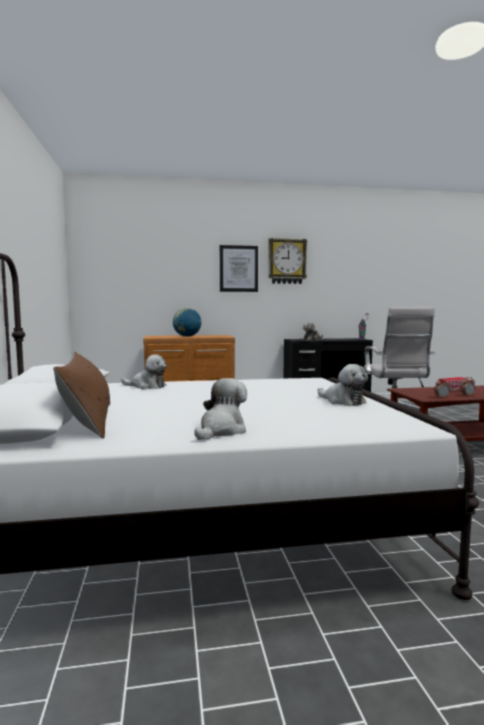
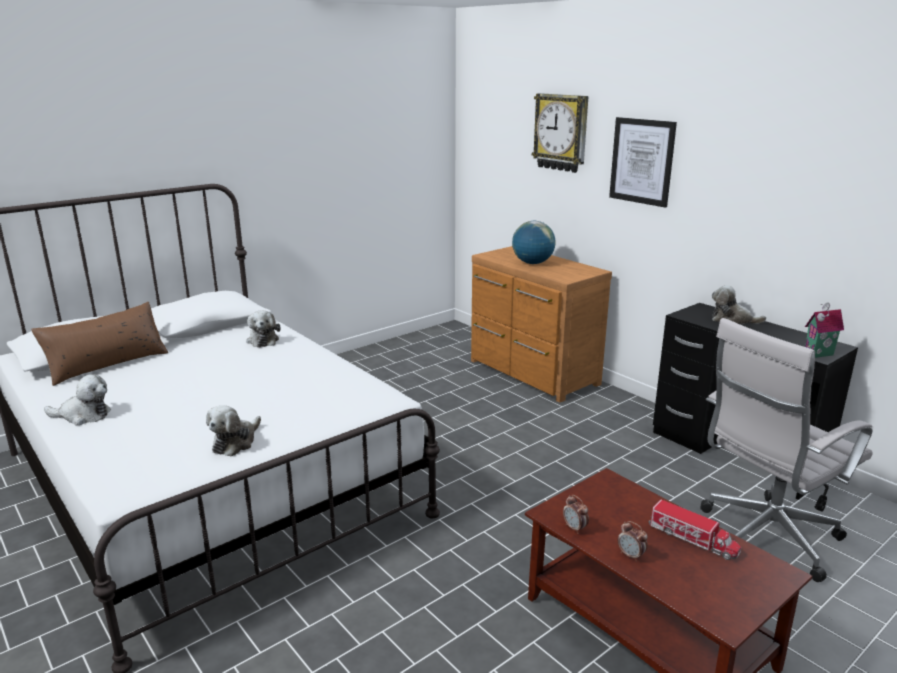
camera: 60 degrees right, 15 degrees up
(286, 261) = (725, 156): wall clock -> wall clock (561, 132)

